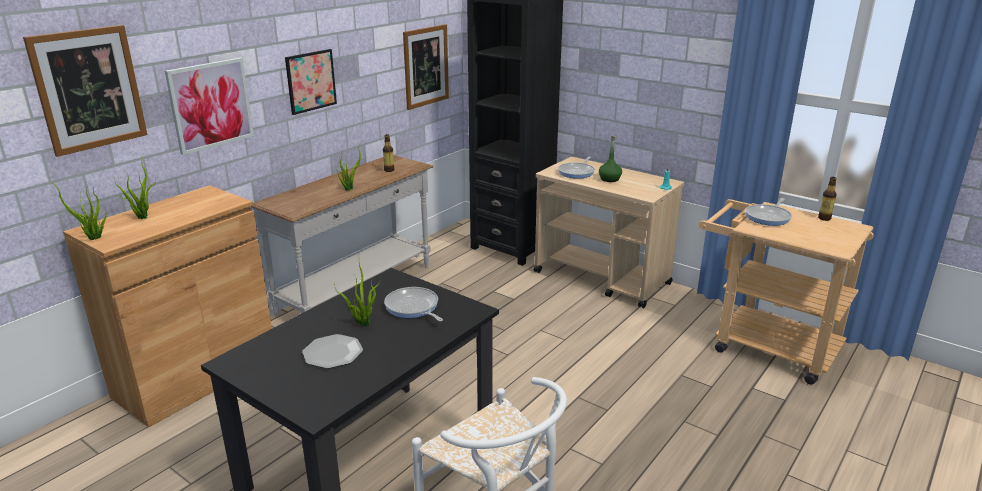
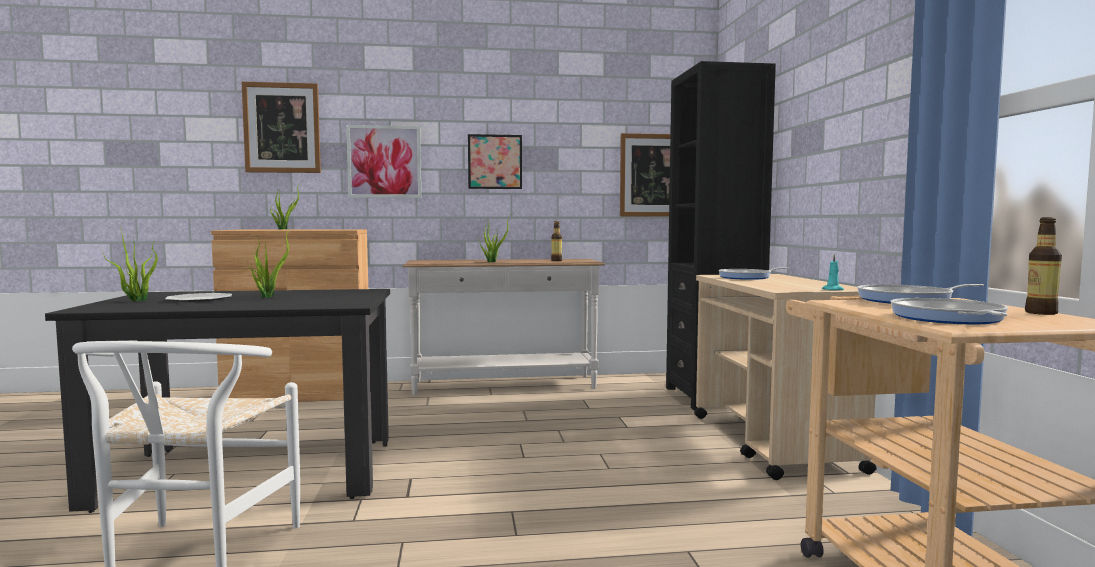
camera: 45 degrees right, 20 degrees down
(93, 238) = (231, 229): potted plant -> potted plant (137, 300)
(413, 308) = (321, 298): frying pan -> frying pan (948, 319)
(609, 179) = (773, 282): green bottle -> none

